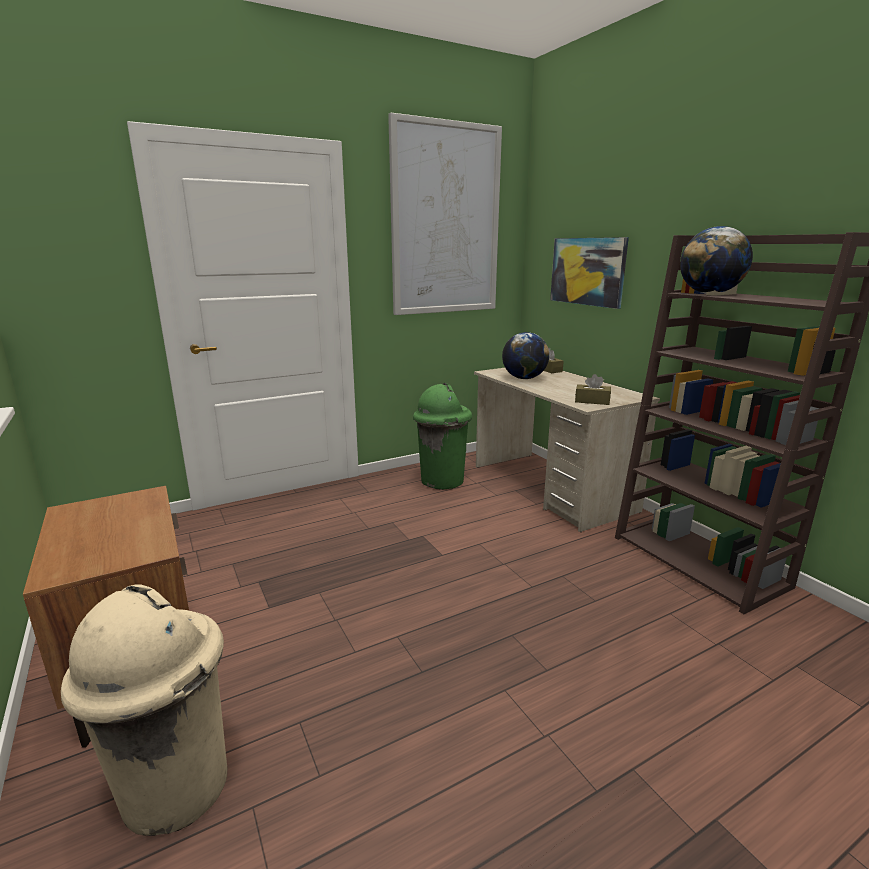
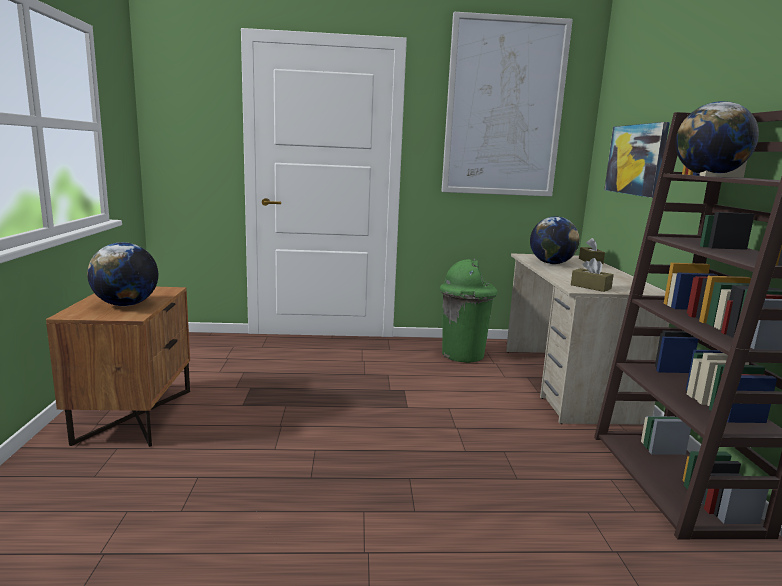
camera: 25 degrees right, 5 degrees down
(119, 535) = (126, 305): none -> globe
(174, 786) = (96, 483): beige trash can -> none

